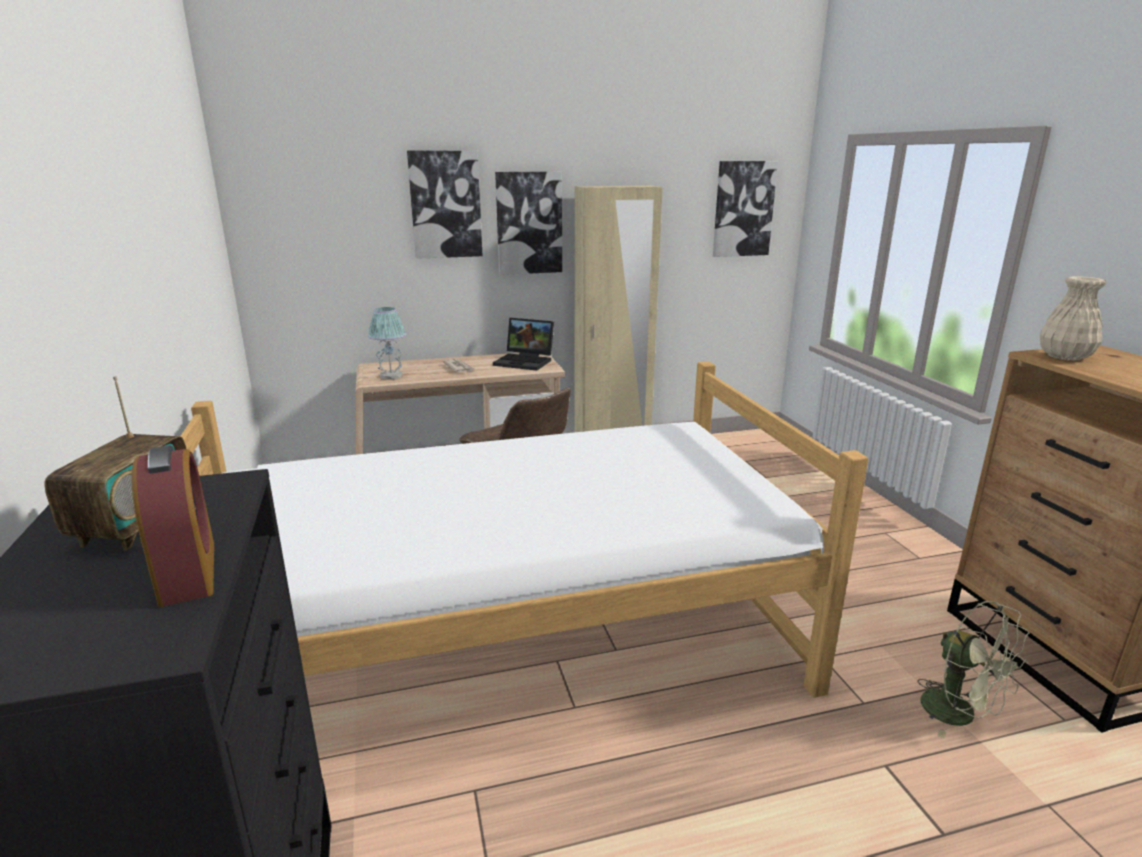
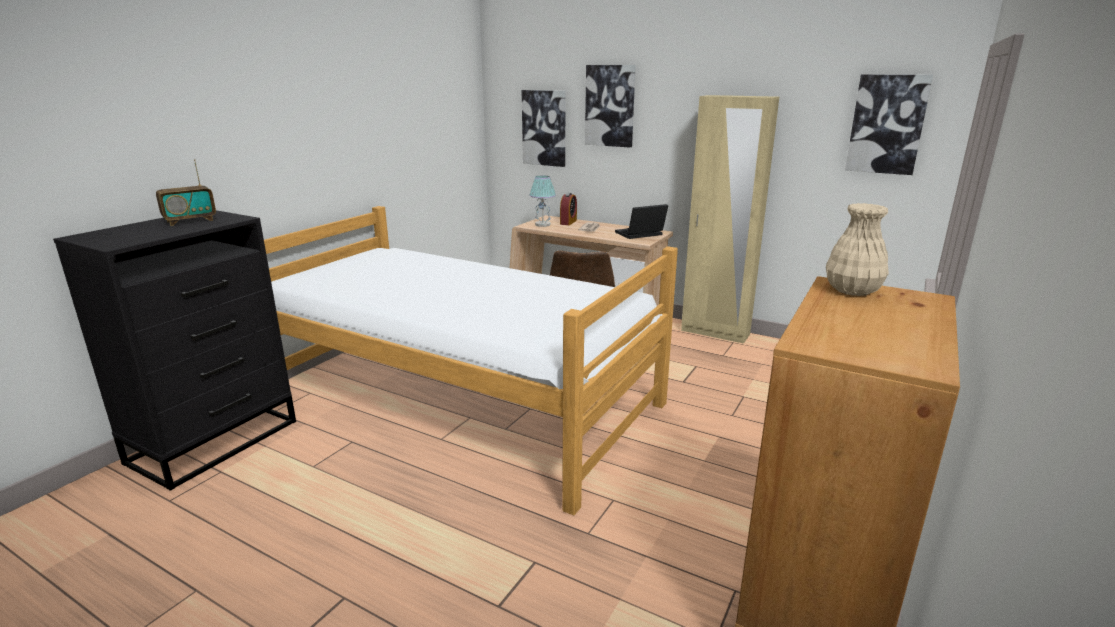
camera: 45 degrees right, 0 degrees up
(188, 572) = (162, 234): alarm clock -> alarm clock (568, 222)
(526, 361) = (639, 234): laptop -> laptop turned 90 degrees clockwise
(529, 223) = (670, 124): picture -> picture (544, 128)
(959, 715) = (638, 580): green fan -> none

